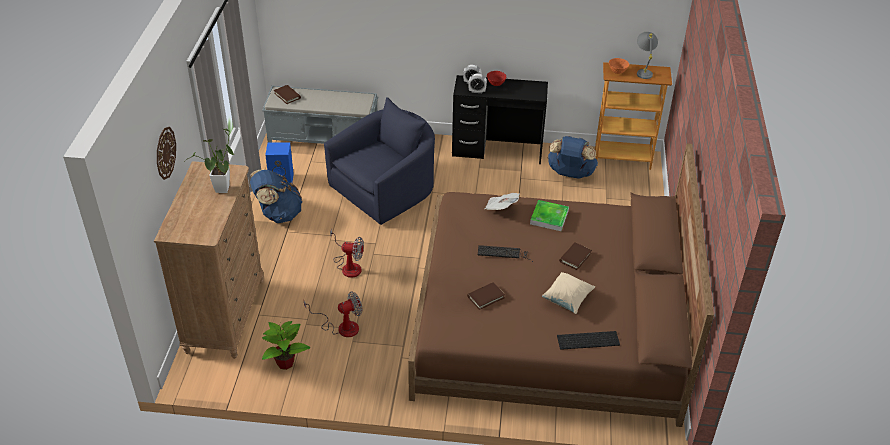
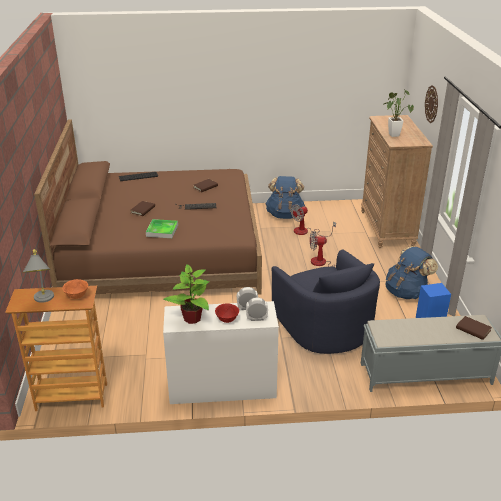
camera: 170 degrees right, 10 degrees down
(285, 363) = (330, 213): potted plant -> potted plant (192, 319)
(386, 189) = (324, 325): blue armchair -> blue armchair turned 60 degrees counterclockwise
(497, 150) = (222, 387): black desk -> white desk
(501, 208) = (202, 229): newspaper -> none
(567, 300) = (150, 191): beige pillow -> none
(570, 174) = (136, 368): blue backpack -> blue backpack (285, 215)

